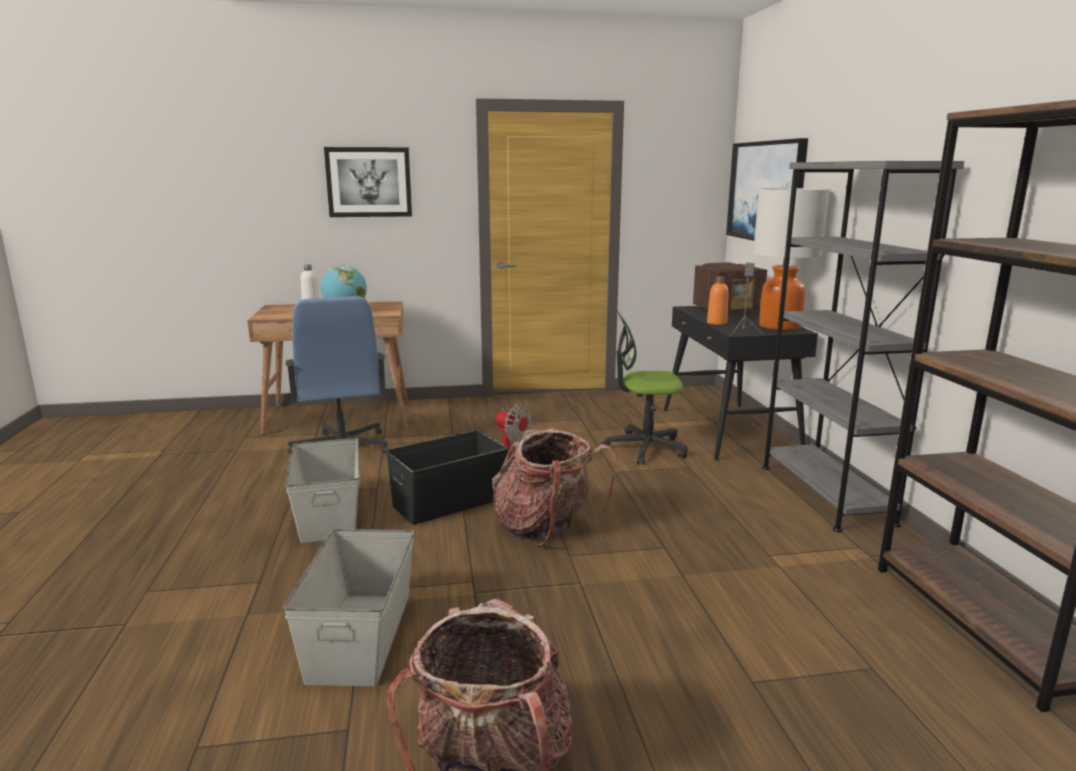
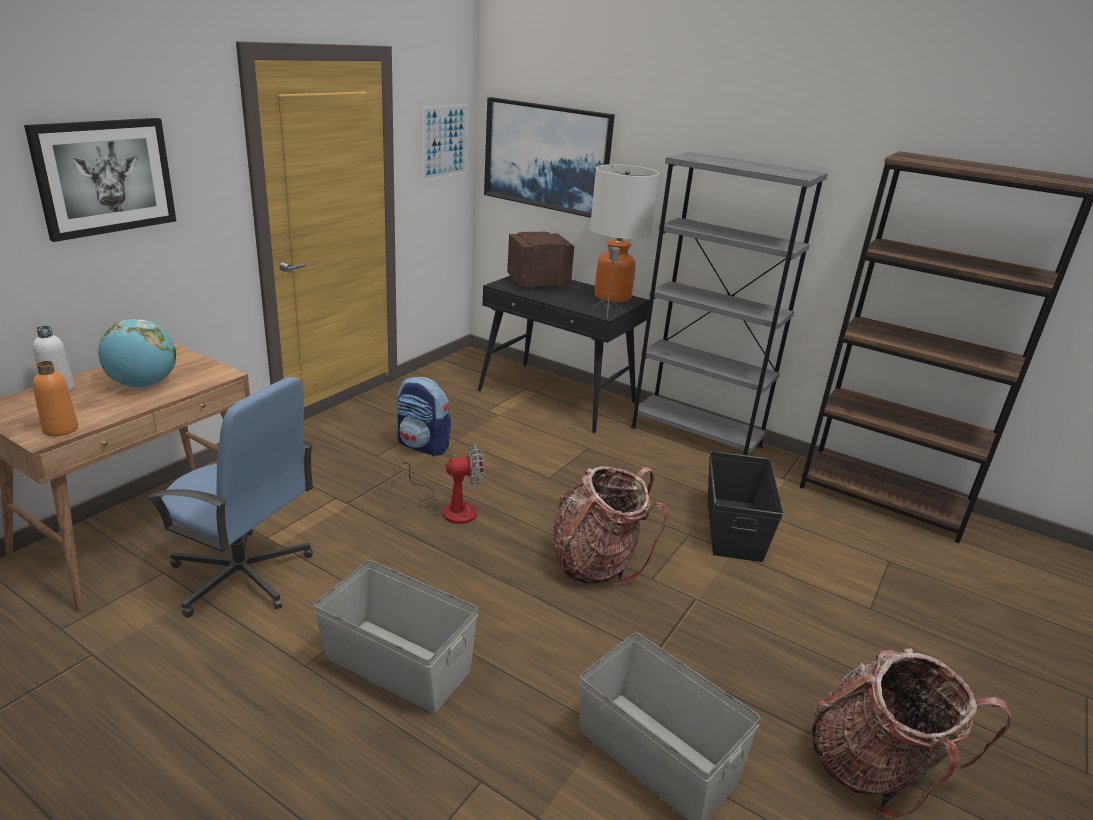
camera: 50 degrees left, 10 degrees up
(450, 502) = (481, 580): black storage box -> black storage box (734, 527)
(558, 427) = (423, 446): none -> backpack
(645, 448) = (529, 441): office chair -> none
(686, 184) = (444, 141): none -> picture
(716, 323) = (565, 303): orange bottle -> orange bottle (60, 429)
(728, 310) = (537, 282): radio -> radio turned 135 degrees counterclockwise

